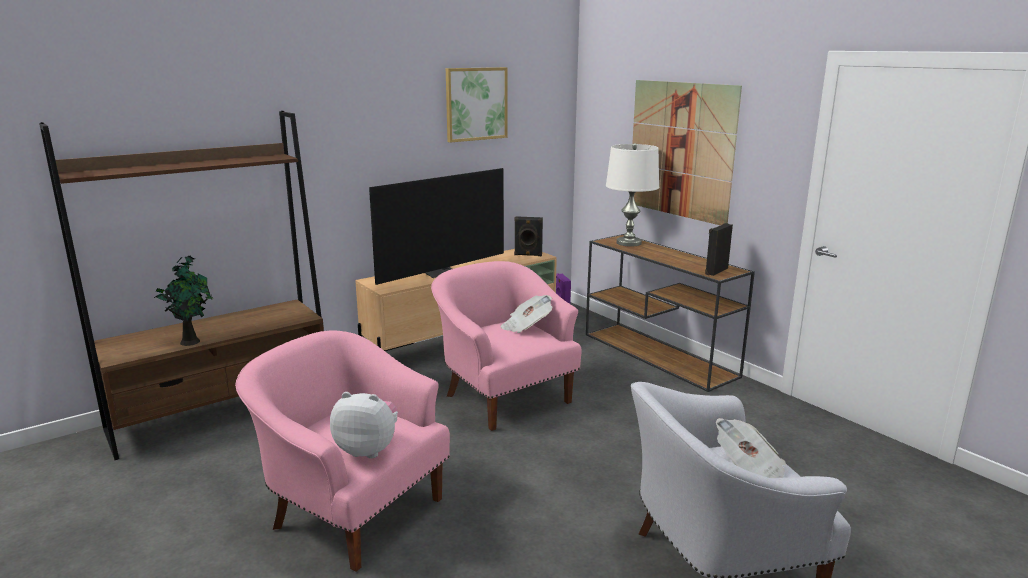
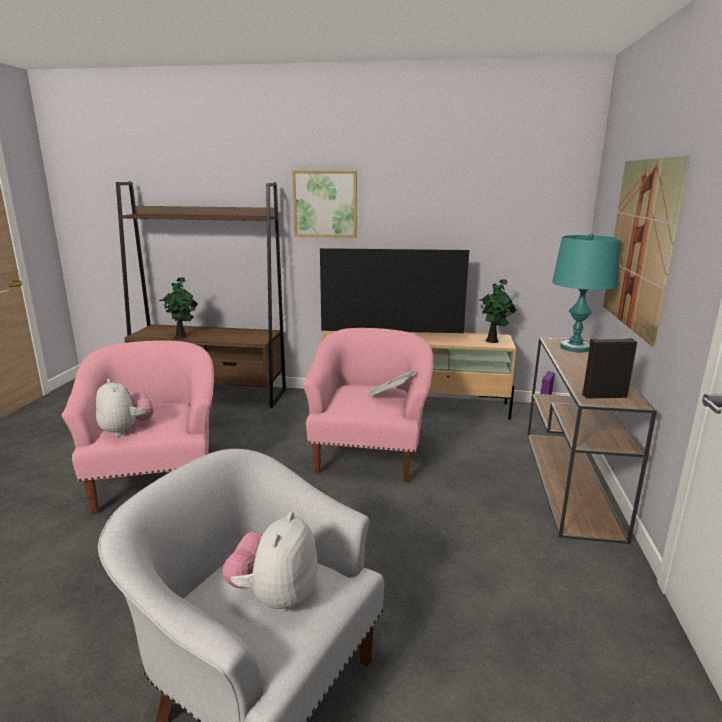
camera: 45 degrees right, 0 degrees up
(476, 104) = (462, 187): picture -> picture (325, 204)
(528, 255) = (493, 341): black speaker -> potted plant
(628, 243) = (575, 348): white table lamp -> turquoise table lamp
(750, 470) = (275, 596): newspaper -> plush toy

